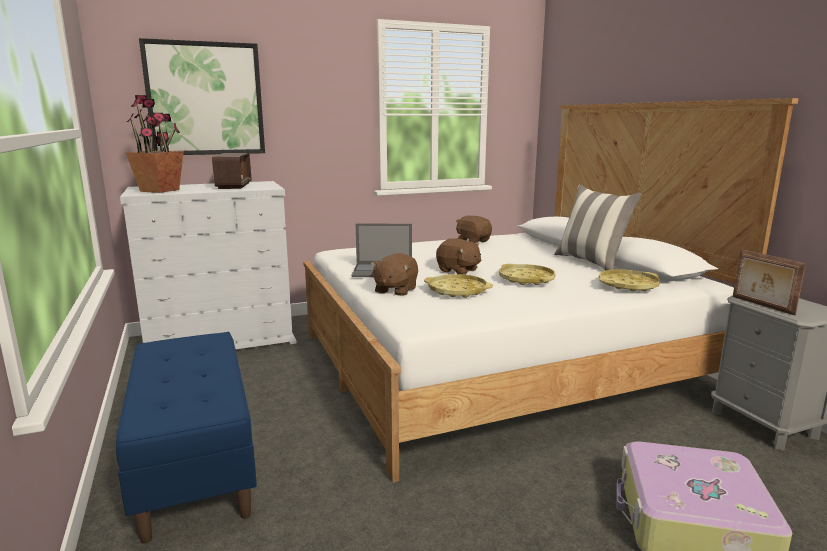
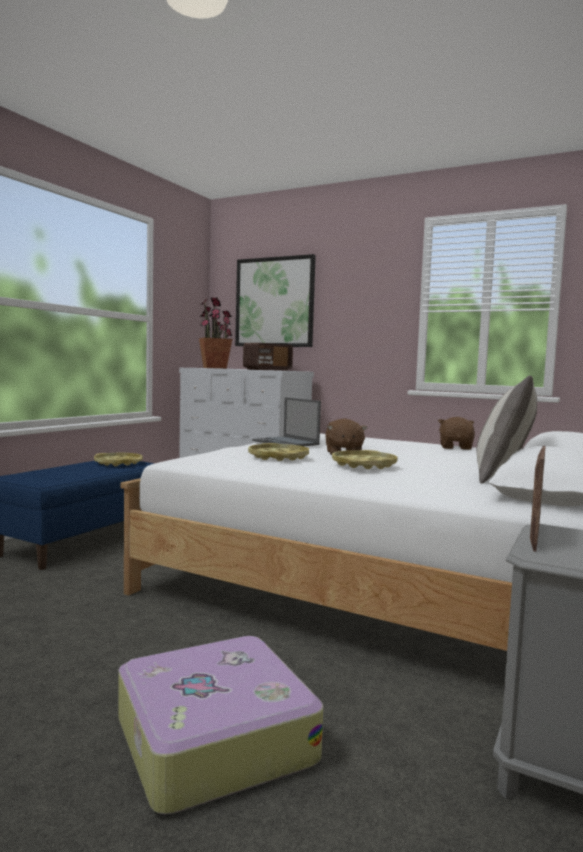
camera: 50 degrees right, 10 degrees down
(395, 290) = (245, 449): brown plush toy -> none
(627, 285) = (443, 488): yellow tray -> yellow tray (118, 463)

